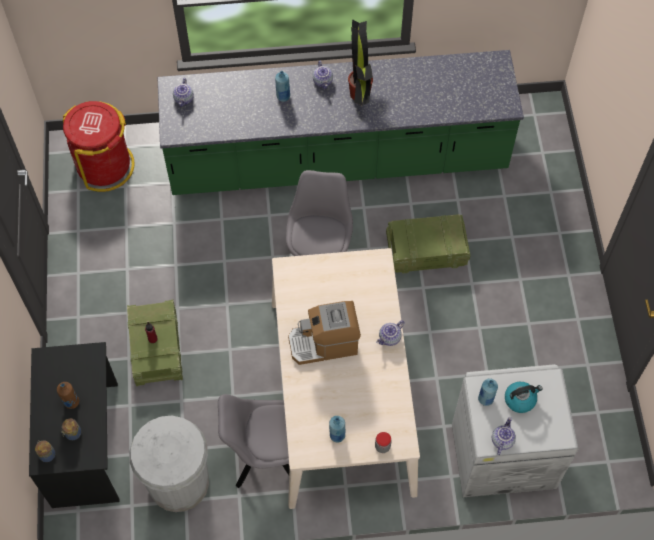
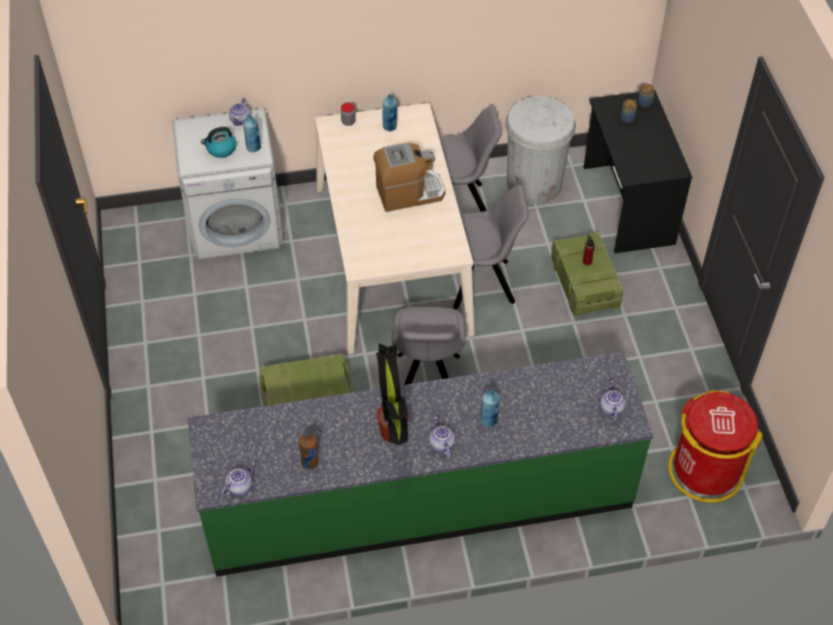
camera: 175 degrees right, 10 degrees down
(71, 402) = (637, 139): brown bottle -> brown bottle (310, 462)
(256, 357) = (481, 284): none -> grey chair
(390, 338) = (345, 201): teapot -> teapot (239, 486)

